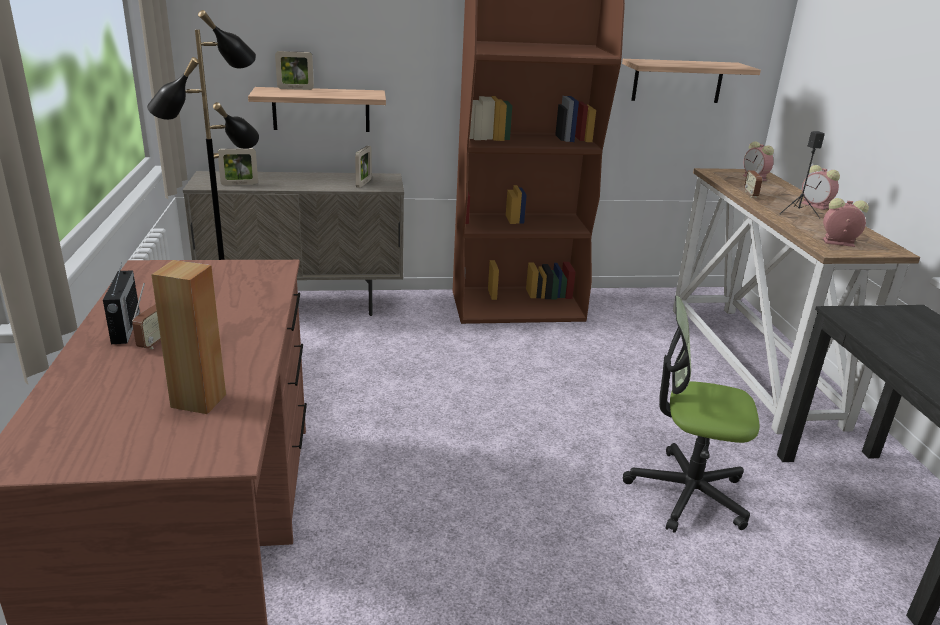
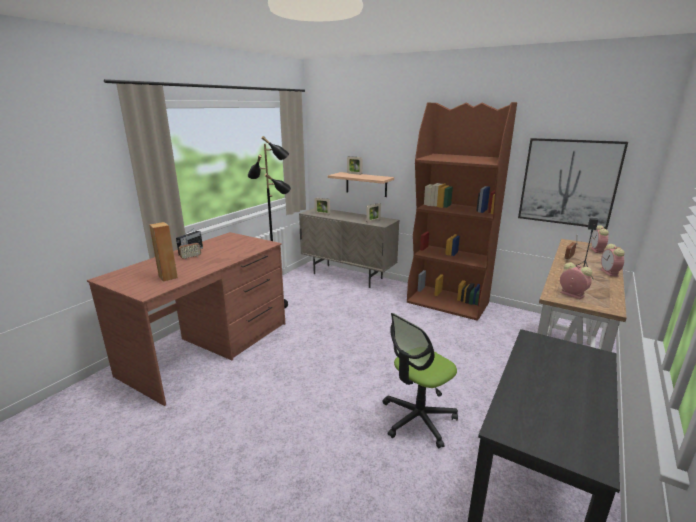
camera: 40 degrees right, 5 degrees down
(677, 81) = (568, 182): shelf -> picture
(687, 493) = (418, 419): office chair -> office chair turned 90 degrees counterclockwise

